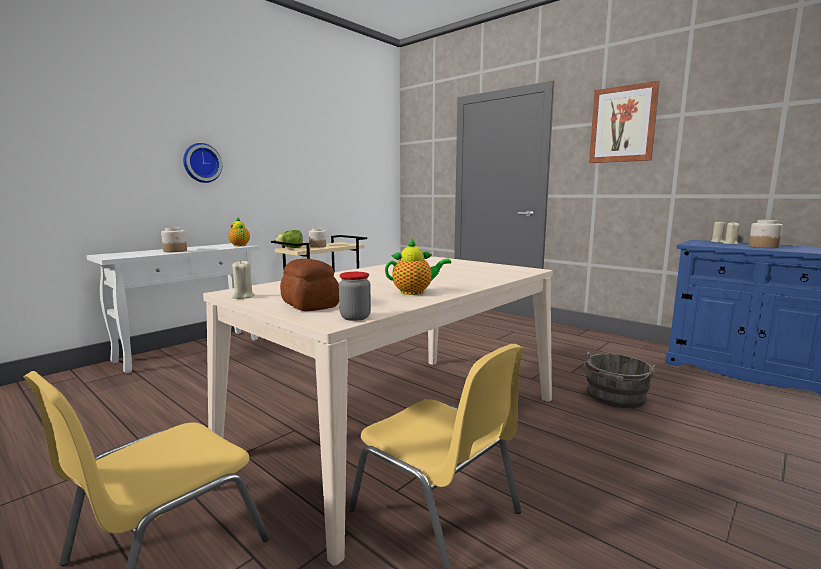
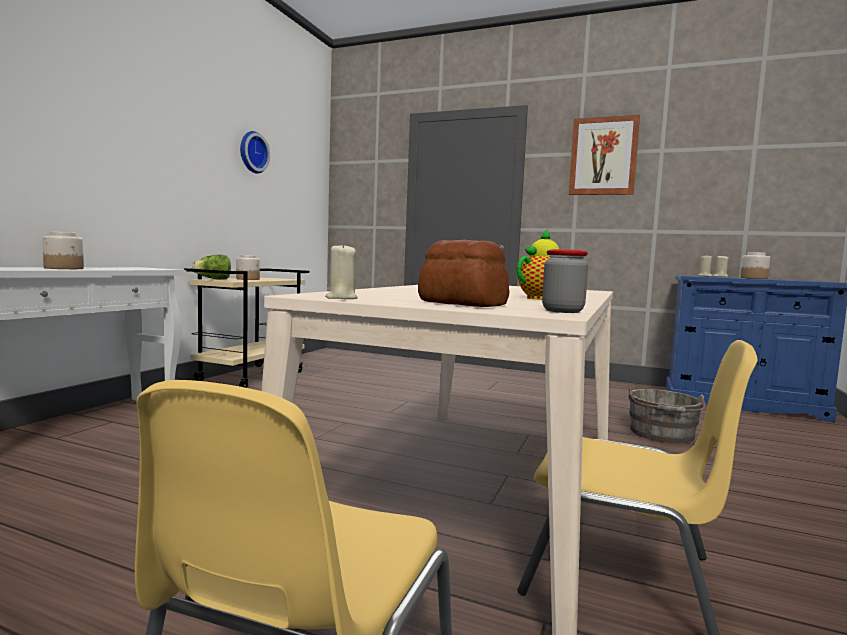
camera: 20 degrees left, 5 degrees down
(201, 163) = (96, 145): wall clock -> wall clock (252, 152)
(239, 245) = (154, 268): teapot -> none

